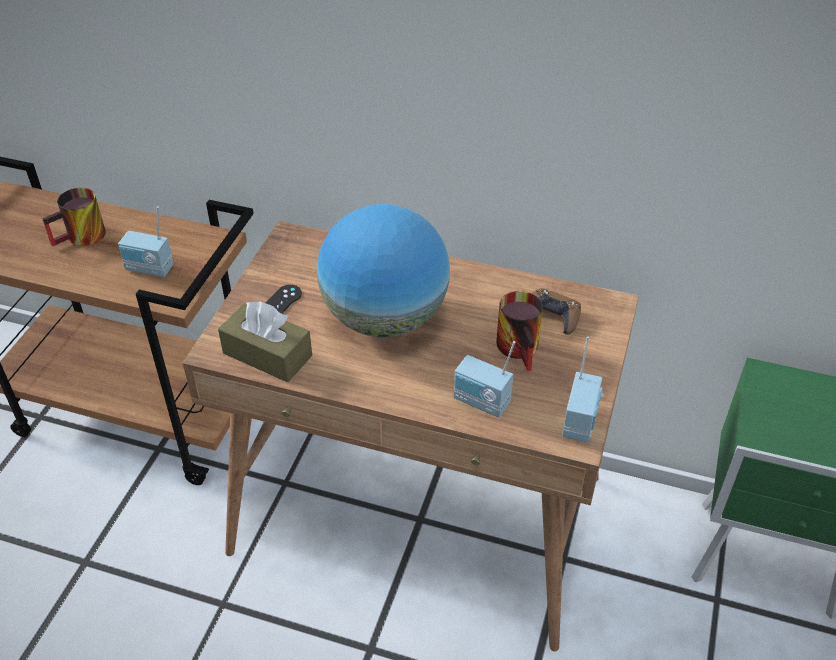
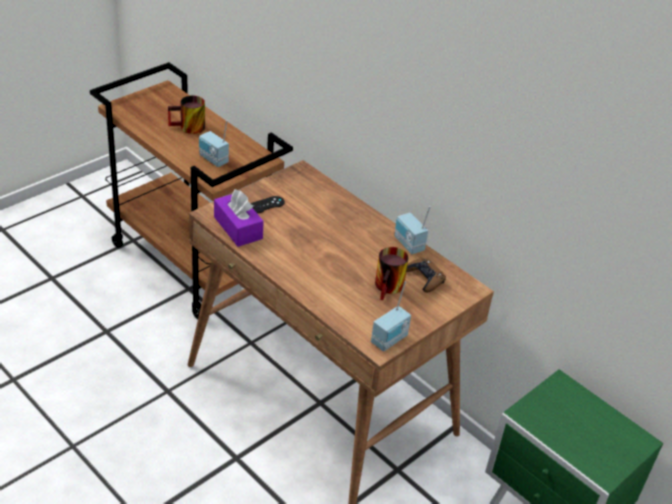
camera: 25 degrees right, 5 degrees down
(267, 354) = (238, 228): brown tissue box -> purple tissue box
(384, 318) = (320, 237): globe -> none
(481, 403) = (339, 304): radio -> radio (408, 245)

